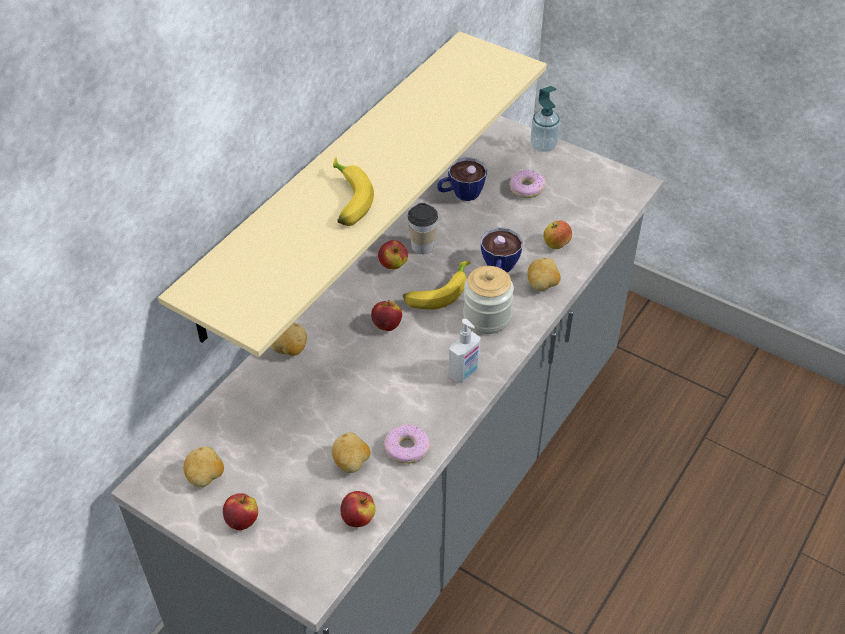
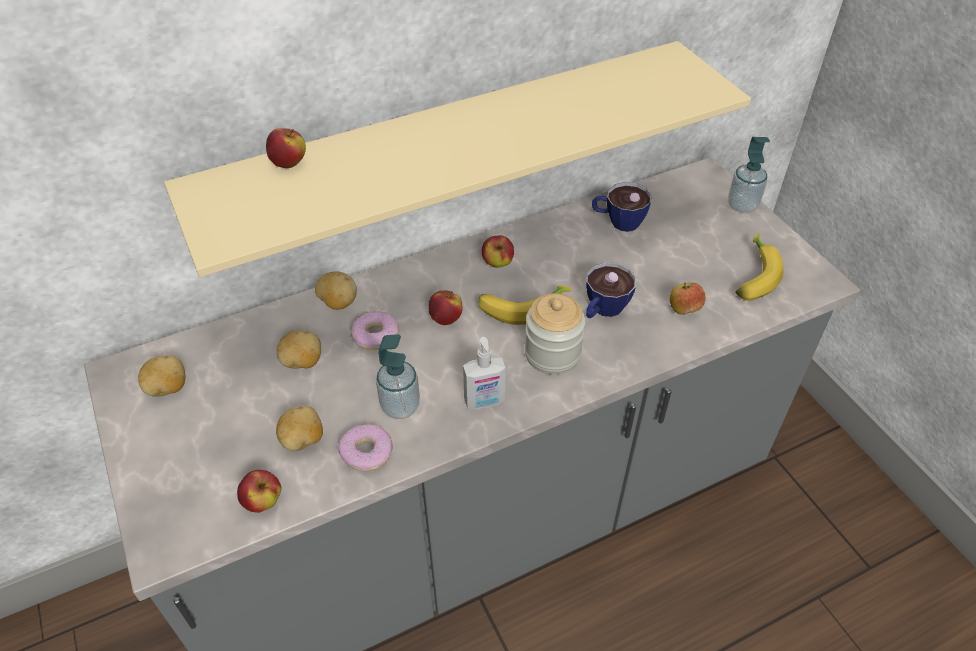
camera: 30 degrees right, 0 degrees up
(242, 520) = (161, 447): apple -> apple (289, 163)
(346, 200) = (418, 158): banana -> banana (752, 275)
(405, 405) = (400, 406): none -> soap dispenser
(422, 246) = (540, 256): cup -> none
(526, 188) = (692, 241): donut -> donut (375, 335)
(542, 285) = (637, 345): potato -> potato (302, 362)

